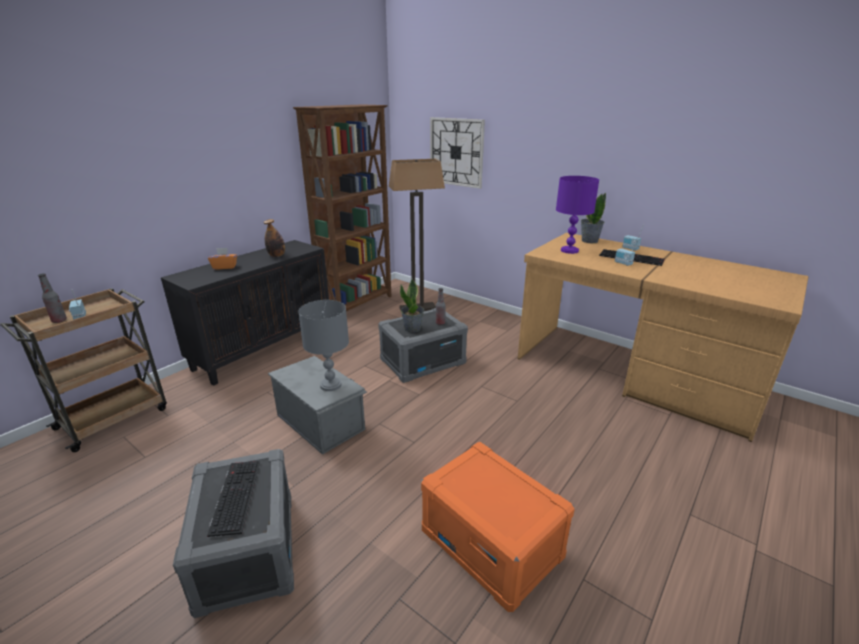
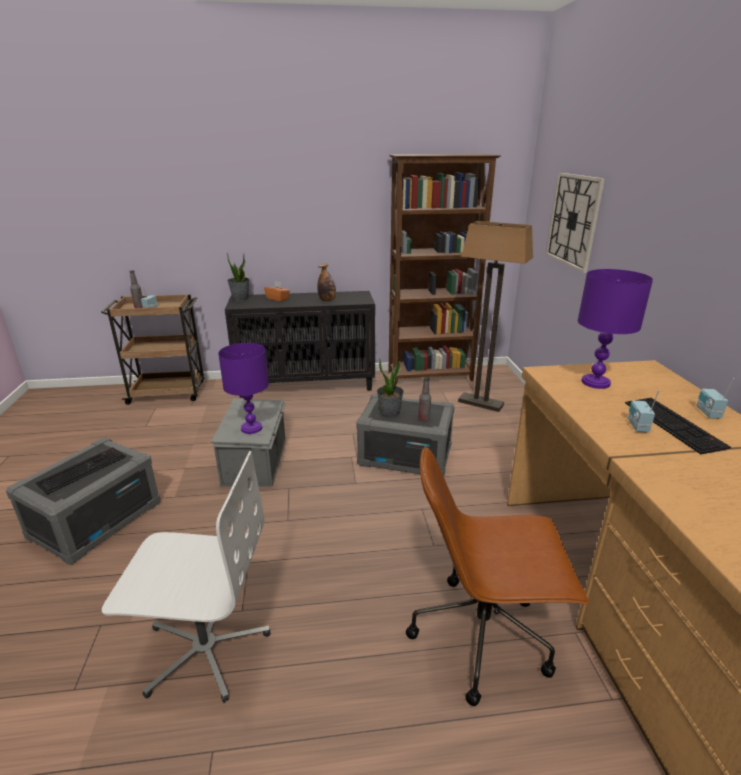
camera: 45 degrees right, 0 degrees up
(330, 385) = (251, 428): grey table lamp -> purple table lamp
(492, 543) = (205, 647): orange storage box -> white office chair
(589, 241) = (662, 381): potted plant -> potted plant (240, 299)
(599, 425) = (482, 635): none -> brown office chair

